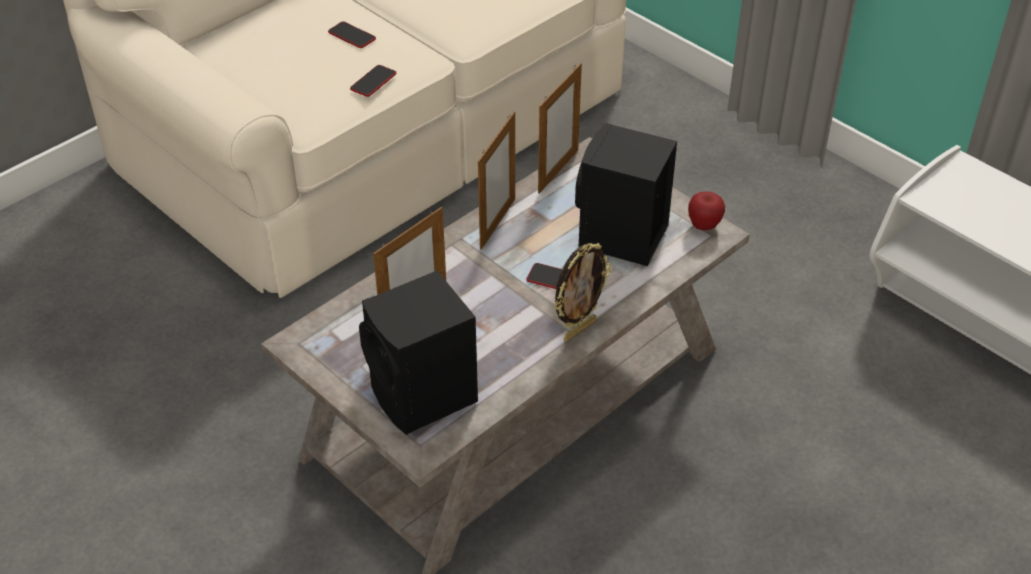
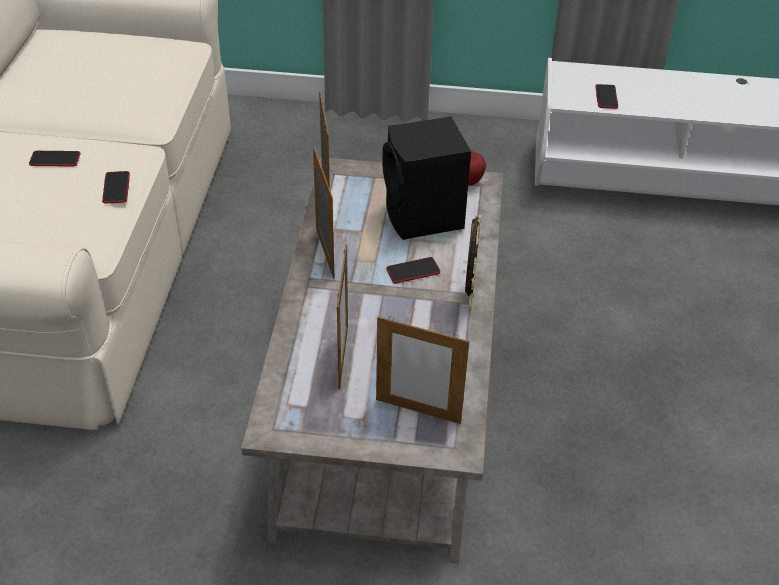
camera: 40 degrees left, 0 degrees up
(424, 397) = (418, 411): black speaker -> picture frame
(978, 215) = (606, 97): none -> phone

